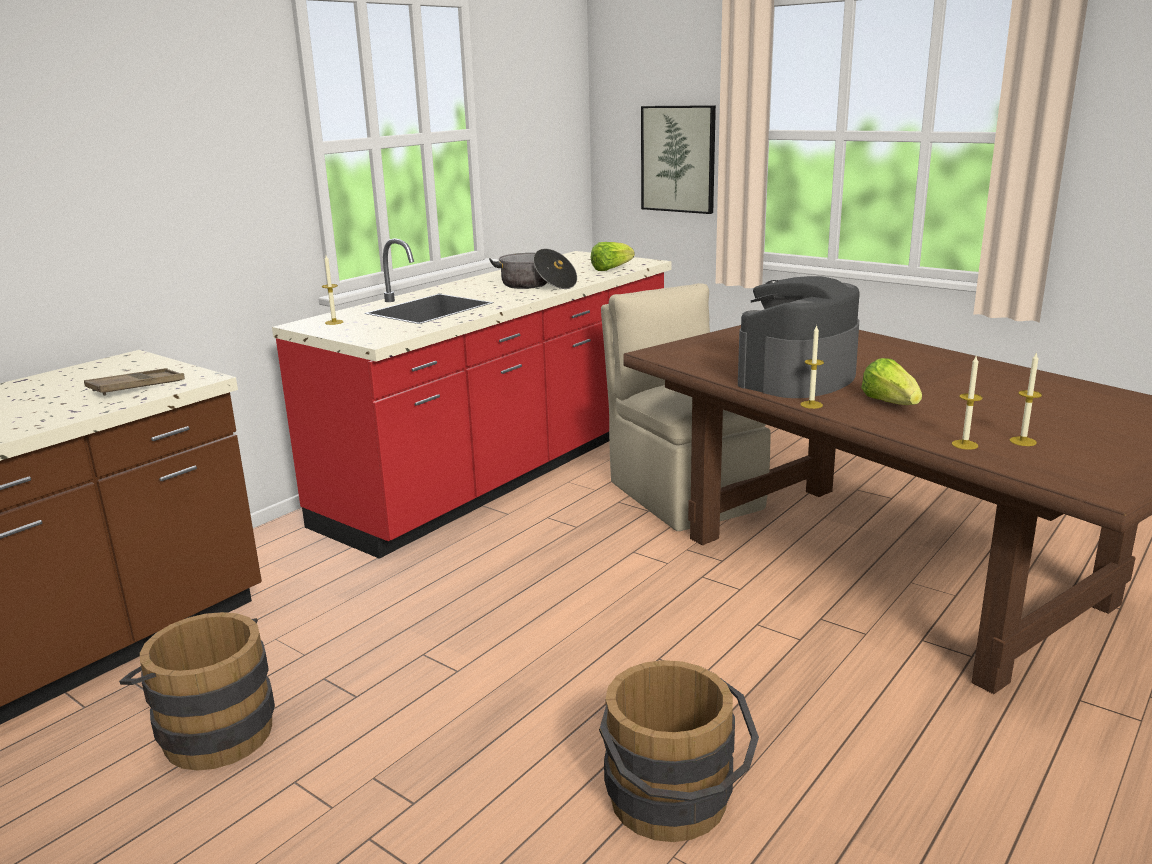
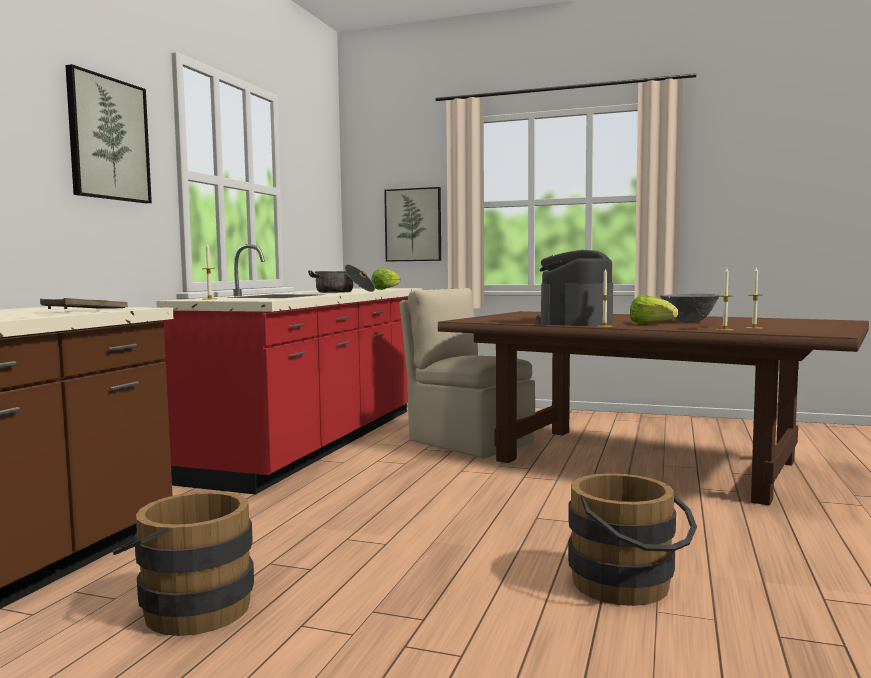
camera: 20 degrees left, 15 degrees down
(202, 131) = (108, 139): none -> picture
(959, 399) = (688, 322): none -> grey bowl

